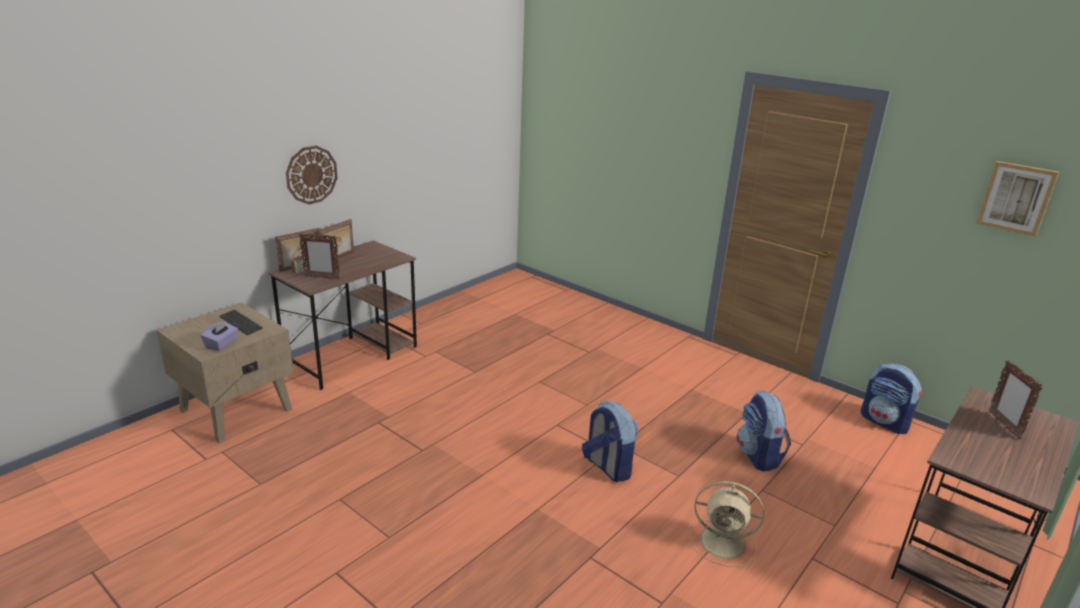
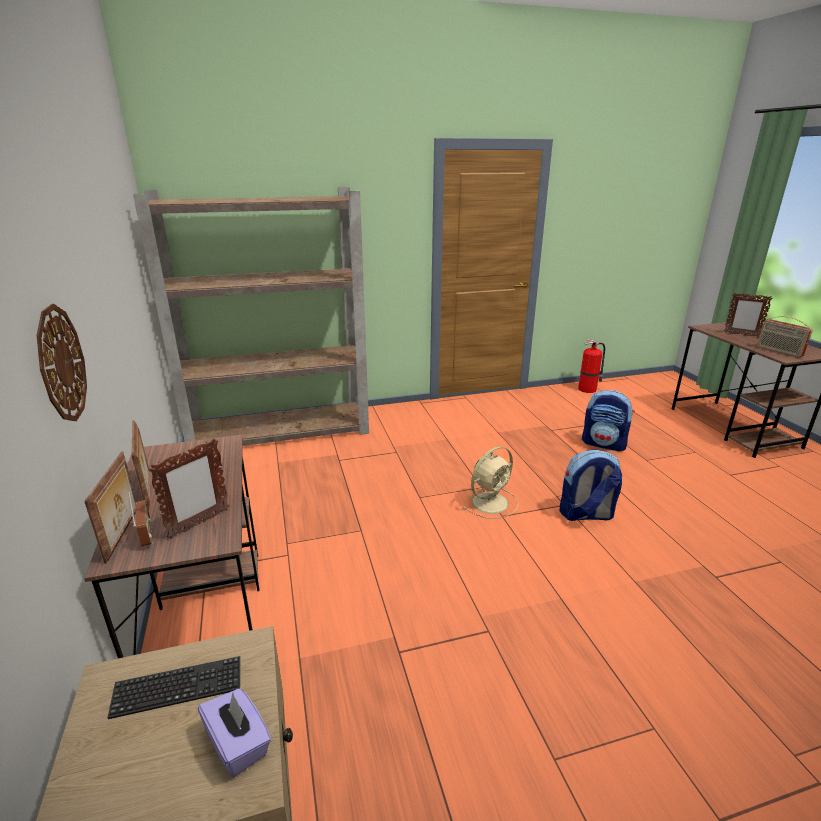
camera: 55 degrees left, 0 degrees up
(555, 298) = (280, 431): none -> brown bookcase
(724, 543) = (707, 501): beige fan -> beige fan (491, 502)
(885, 422) = (588, 389): backpack -> fire extinguisher
(972, 455) = (779, 351): none -> radio
(1016, 198) = (632, 204): picture -> none

